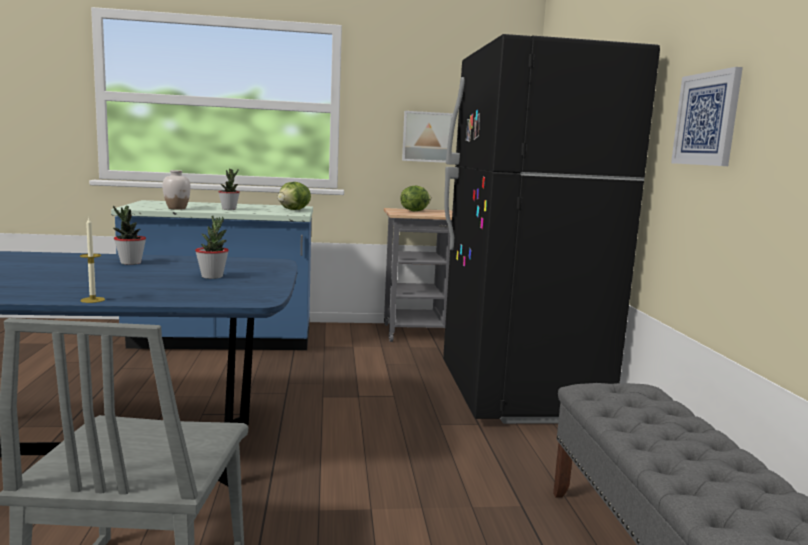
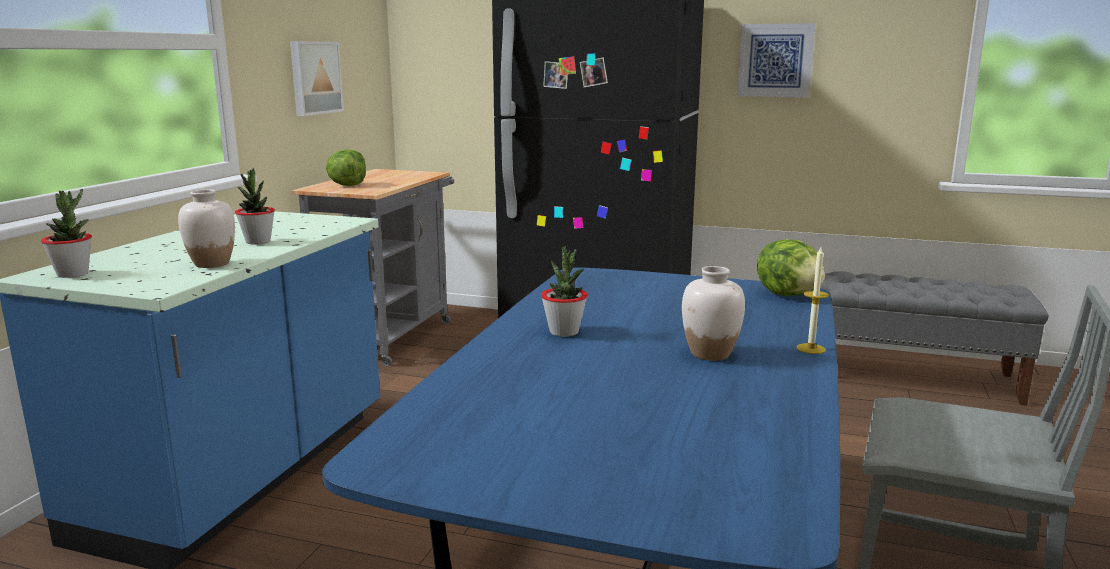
camera: 65 degrees left, 5 degrees up
(83, 283) = (710, 354): none -> white vase
(212, 276) = (675, 300): potted plant -> potted plant (73, 274)
(294, 210) = (300, 218): lettuce -> lettuce (789, 294)

